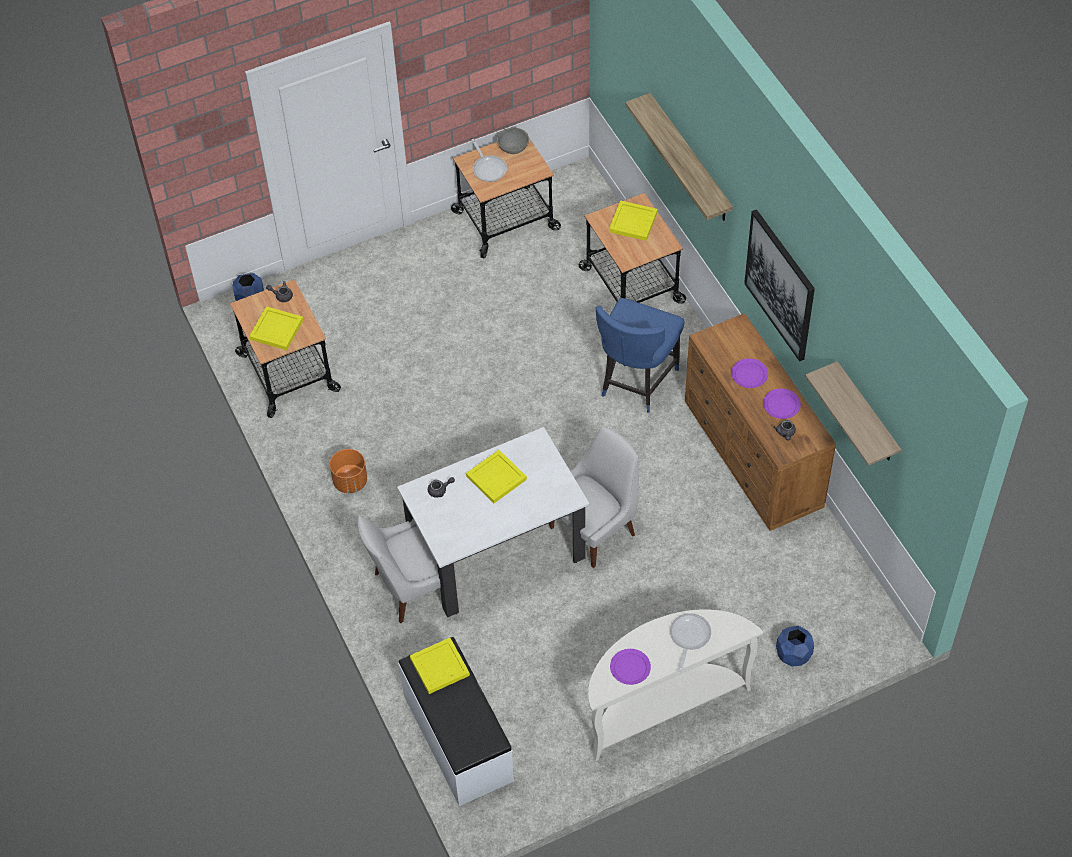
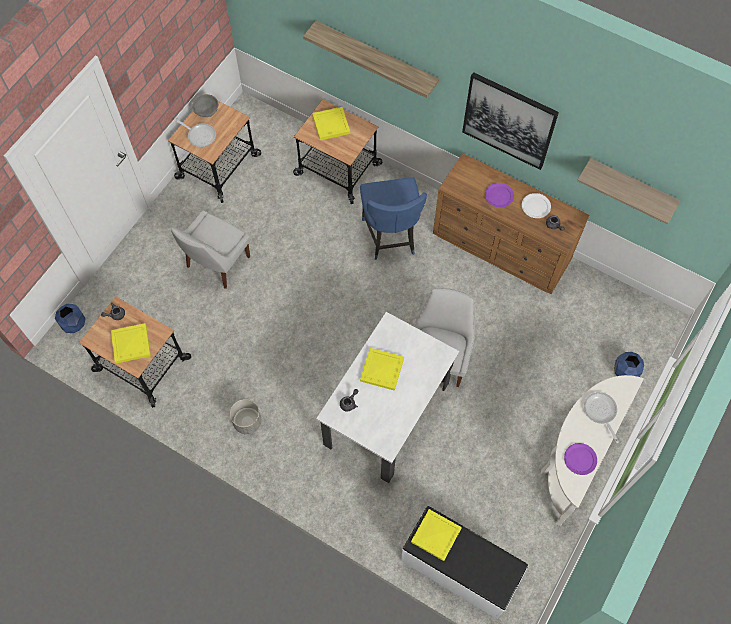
camera: 35 degrees left, 10 degrees up
(350, 481) = (247, 422): orange planter -> grey planter
(410, 588) = (347, 477): white chair -> white chair (216, 263)
(781, 405) = (536, 206): purple plate -> white plate

